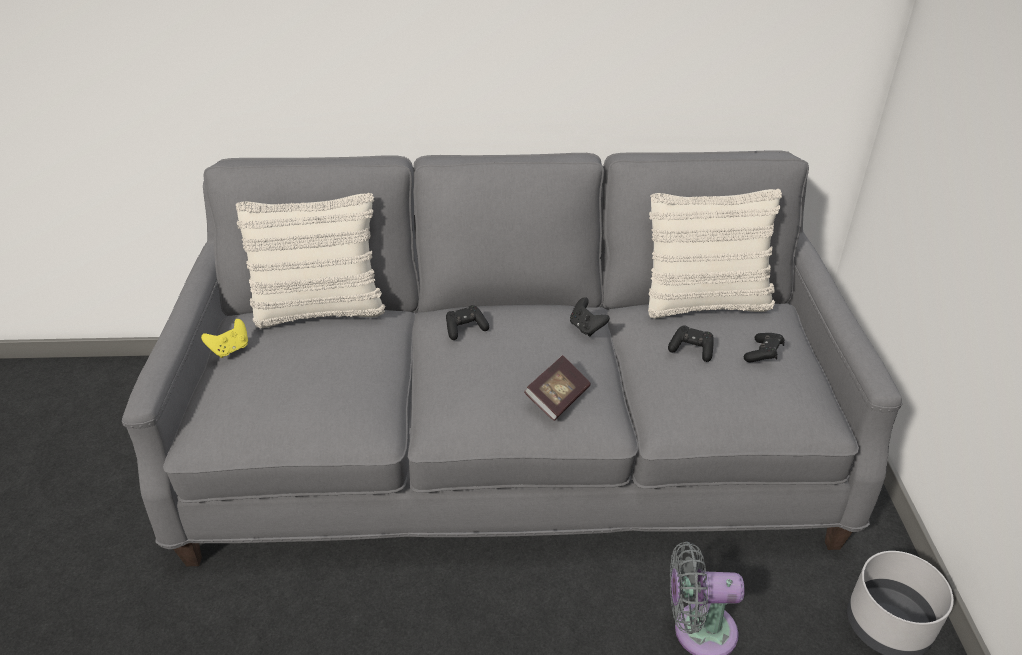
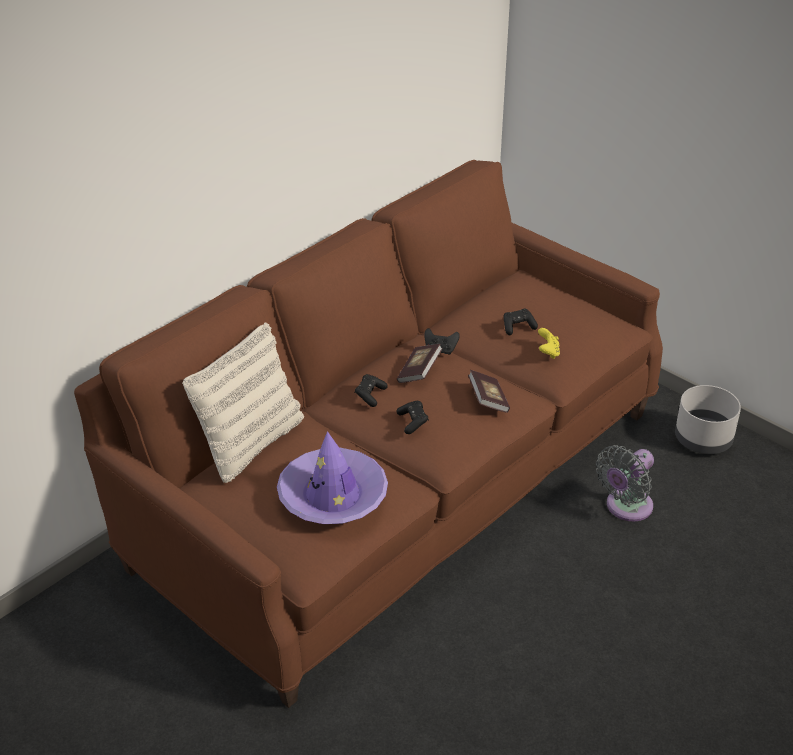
camera: 45 degrees left, 0 degrees up
(230, 349) = (231, 508): yellow game controller -> yellow game controller (548, 352)
(302, 391) = (333, 496): none -> purple hat
(512, 448) = (397, 484): grey sofa -> brown sofa
(535, 334) = (419, 372): none -> book
(705, 304) = (484, 295): beige pillow -> none
(763, 354) = (557, 307): black game controller -> black game controller (413, 422)

